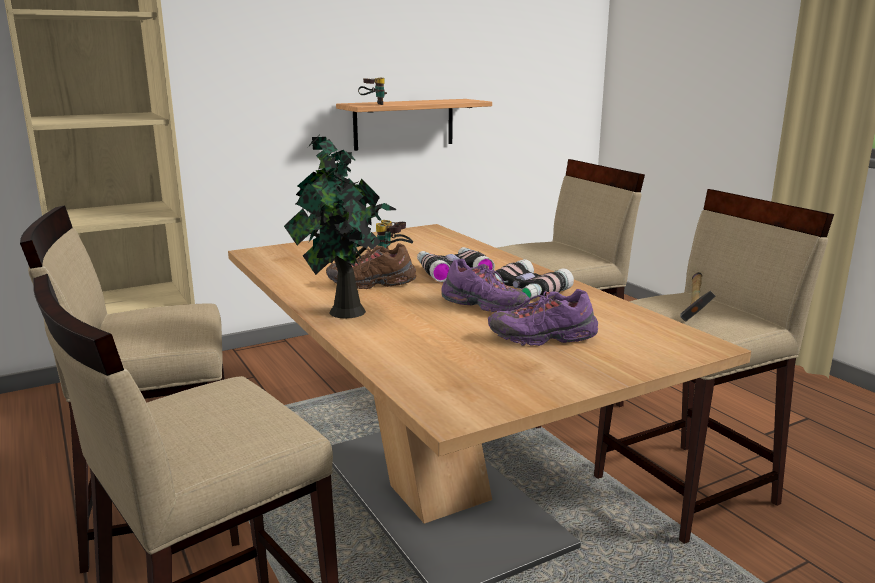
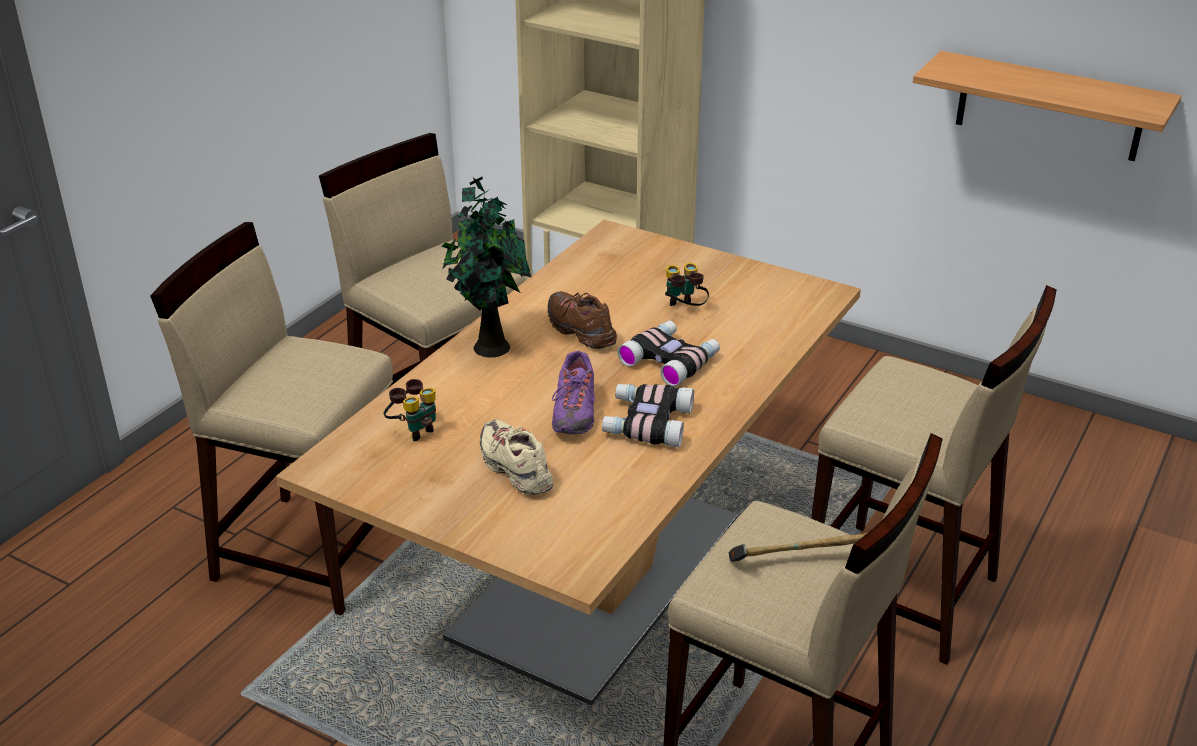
camera: 60 degrees right, 15 degrees up
(372, 104) = (954, 75): binoculars -> binoculars (413, 430)
(543, 338) = (515, 469): purple shoe -> beige shoe

